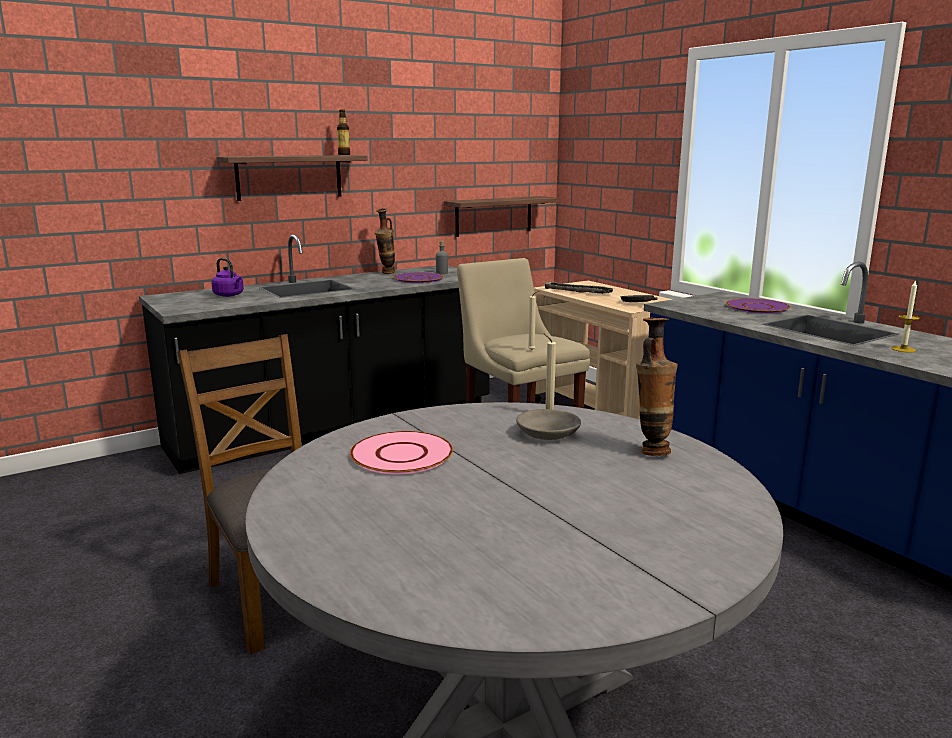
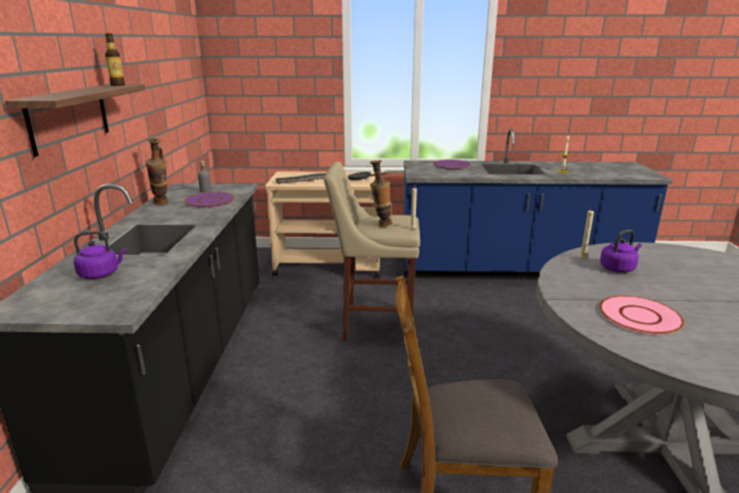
camera: 55 degrees left, 5 degrees up
(493, 216) = (186, 131): shelf -> none
(549, 434) = (618, 268): grey bowl -> purple kettle
(652, 450) = (658, 255): vase -> vase (380, 224)

